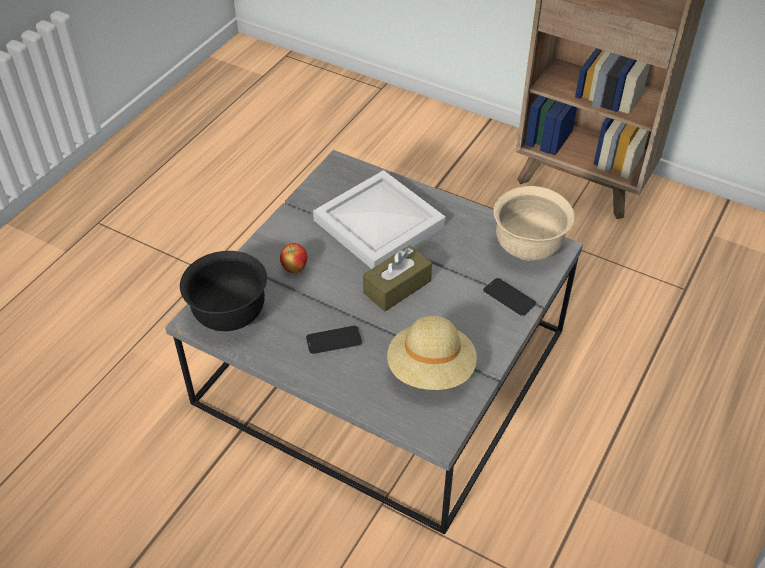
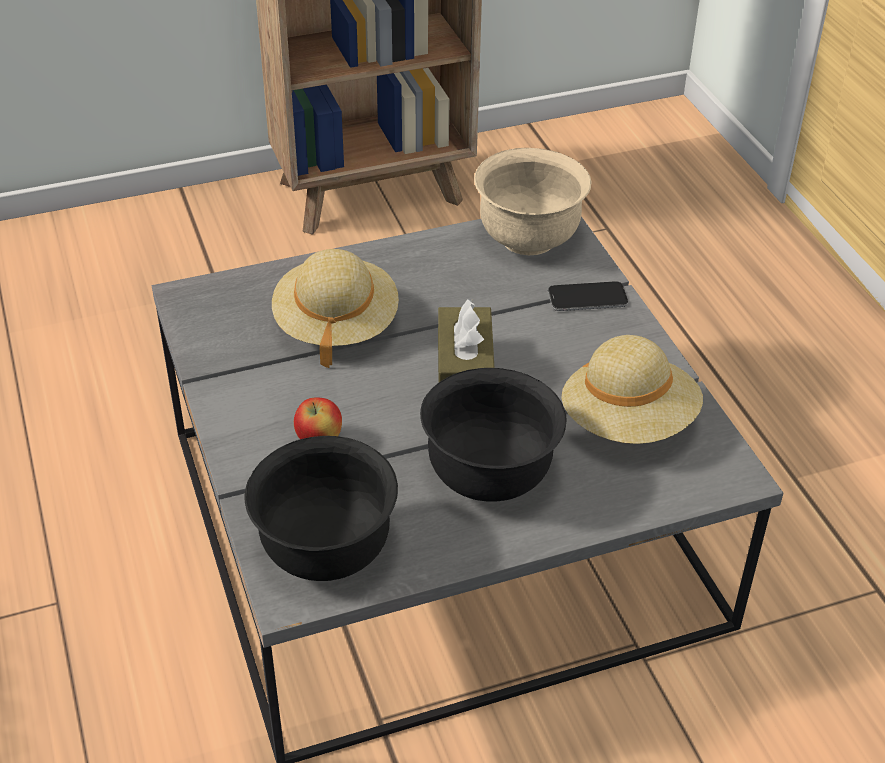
camera: 50 degrees left, 5 degrees down
(334, 341) = (489, 478): phone -> black bowl
(377, 223) = (336, 325): white tray -> beige hat

